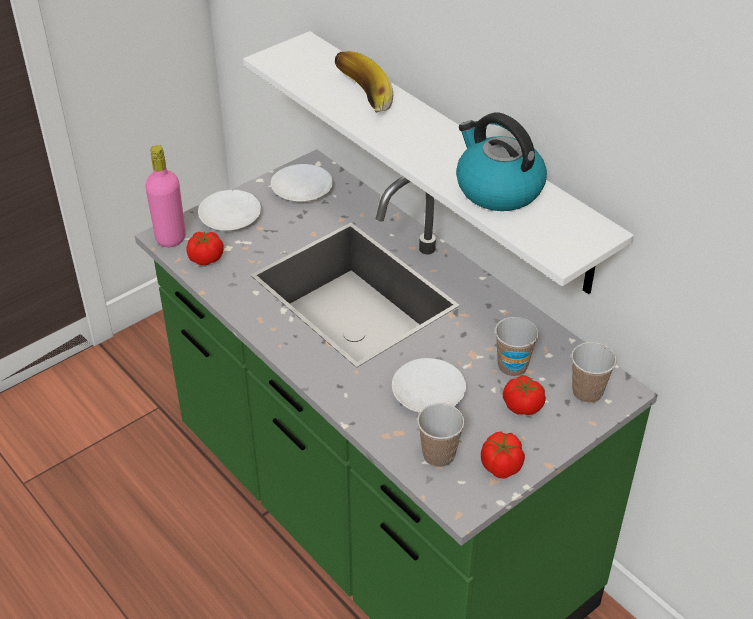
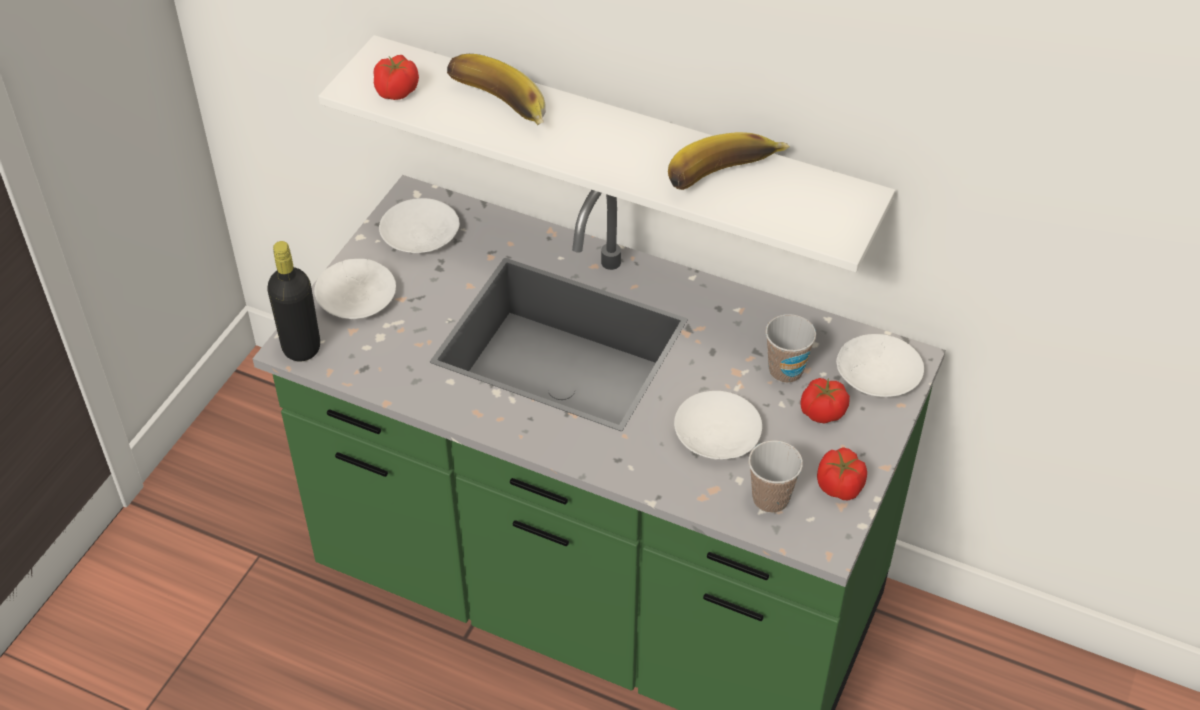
camera: 25 degrees left, 5 degrees up
(170, 238) = (301, 347): pink bottle -> black bottle
(206, 259) = (363, 360): tomato -> tomato (396, 92)
(497, 189) = (725, 179): kettle -> banana
(587, 392) = (877, 373): cup -> white plate

